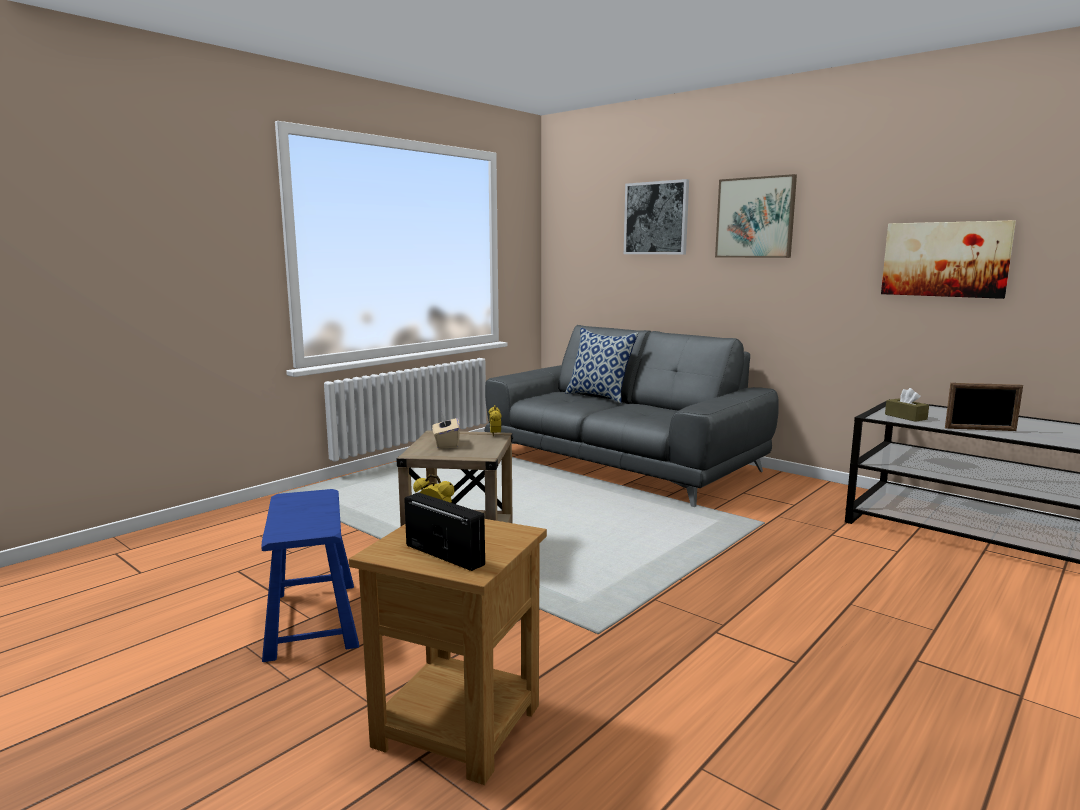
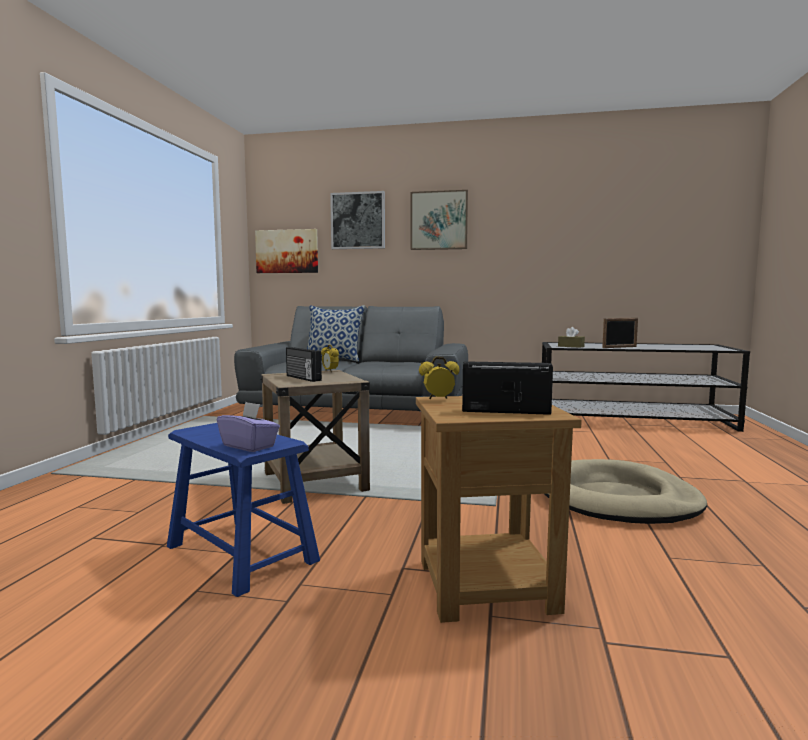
camera: 30 degrees left, 5 degrees down
(290, 529) = (249, 446): none -> purple tissue box
(446, 444) = (302, 378): beige tissue box -> radio
(763, 667) = (616, 498): none -> beige dog bed
(945, 259) = (569, 247): picture -> picture (287, 251)

